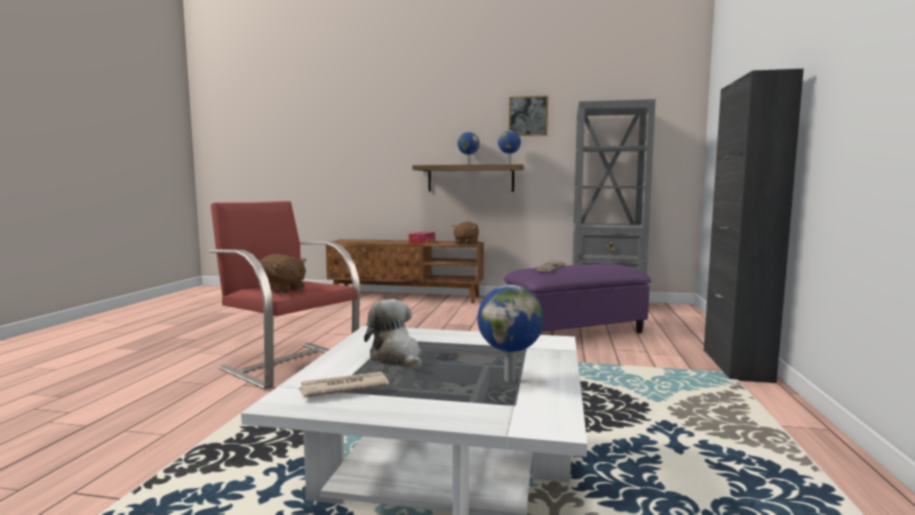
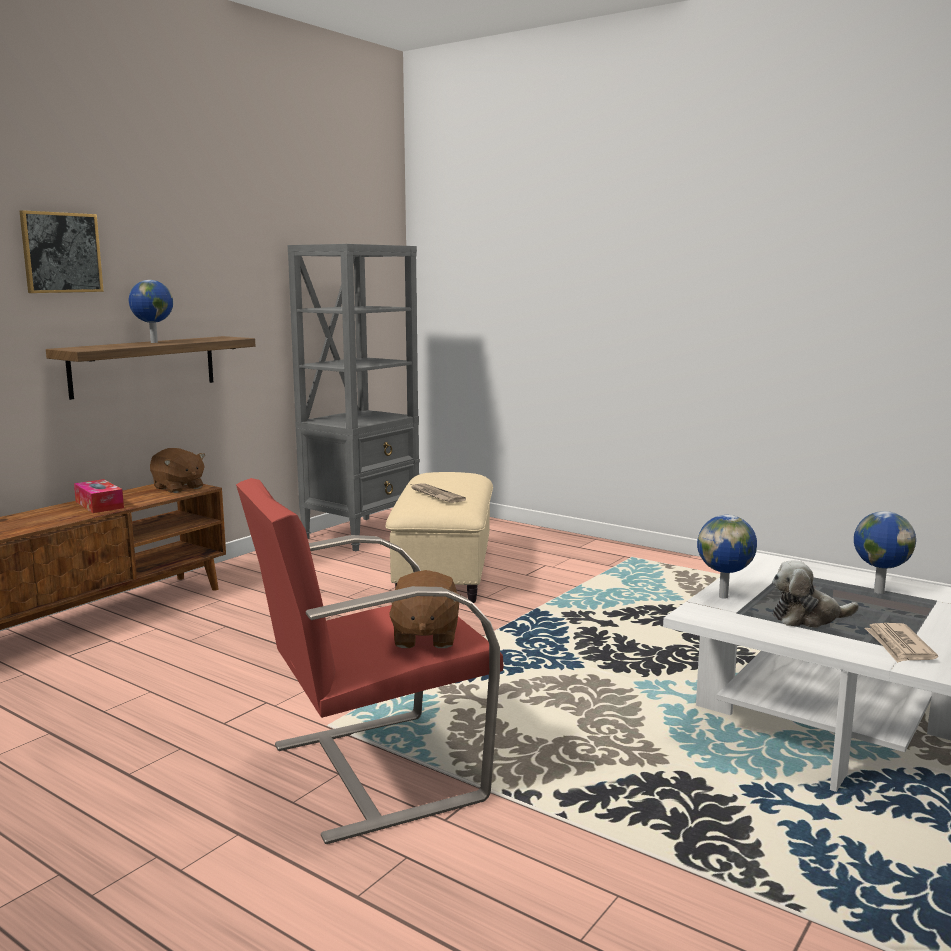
camera: 65 degrees left, 5 degrees up
(281, 290) = (424, 637): brown plush toy -> brown plush toy turned 120 degrees clockwise
(509, 164) = (224, 338): globe -> globe (724, 596)
(528, 116) = (222, 251): picture -> picture (61, 252)
(575, 331) = (443, 573): purple ottoman -> beige ottoman
(736, 365) = (615, 550): black cabinet -> none

